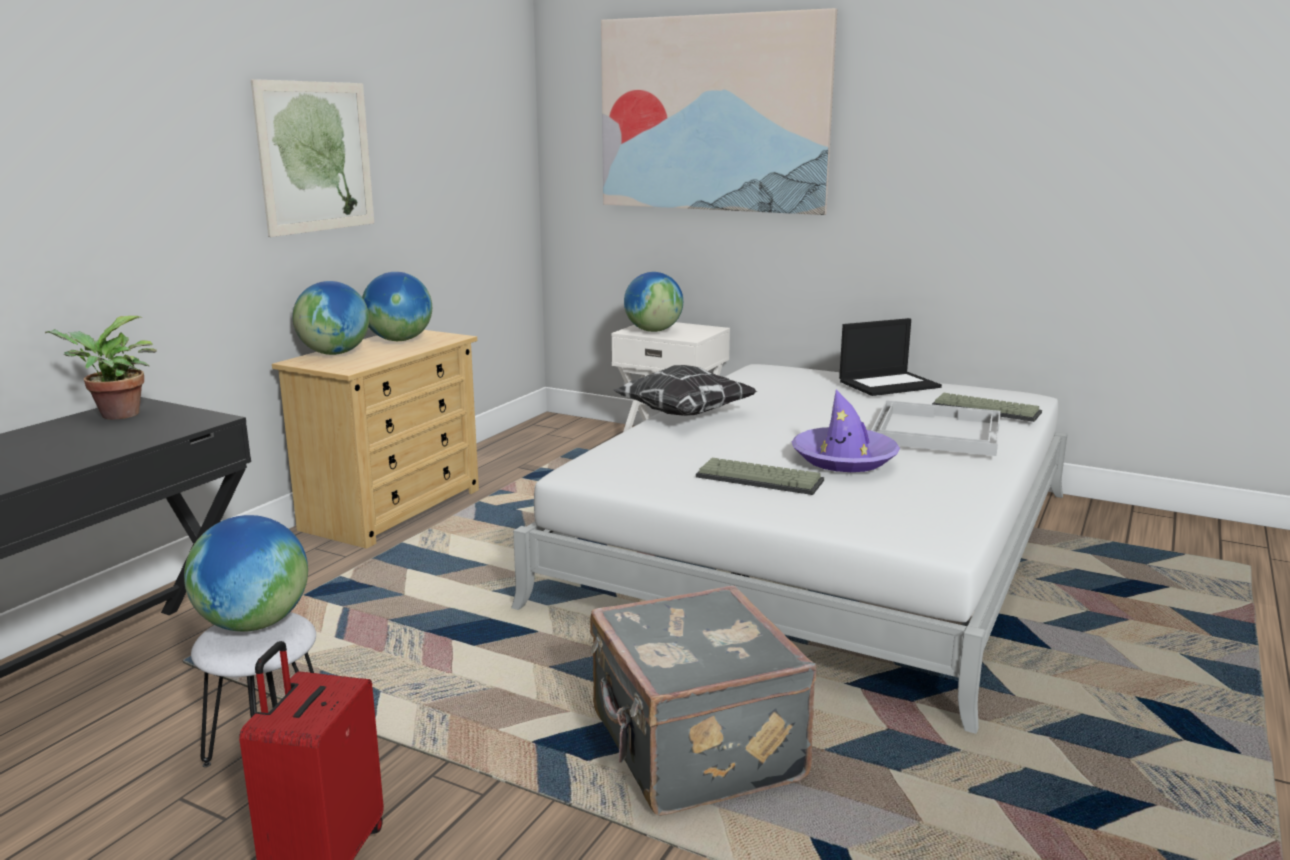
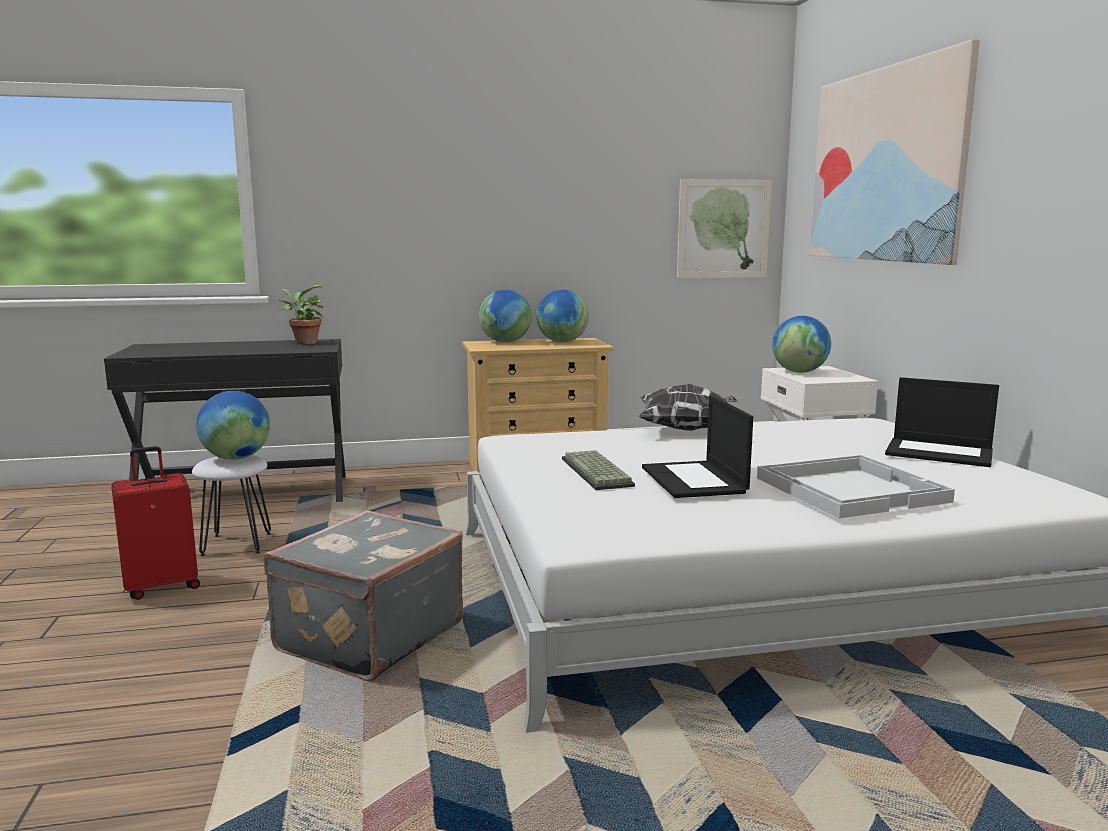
camera: 50 degrees right, 5 degrees down
(316, 157) = (524, 203): picture -> picture (723, 229)
(844, 459) = (695, 480): purple hat -> laptop
(987, 409) = (973, 491): keyboard -> none

